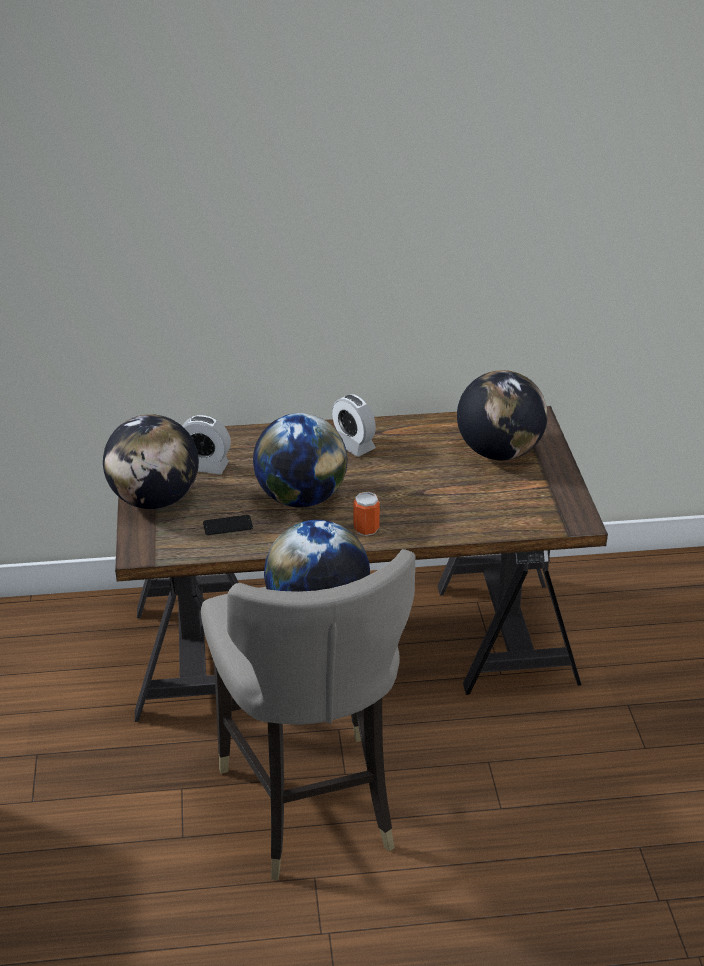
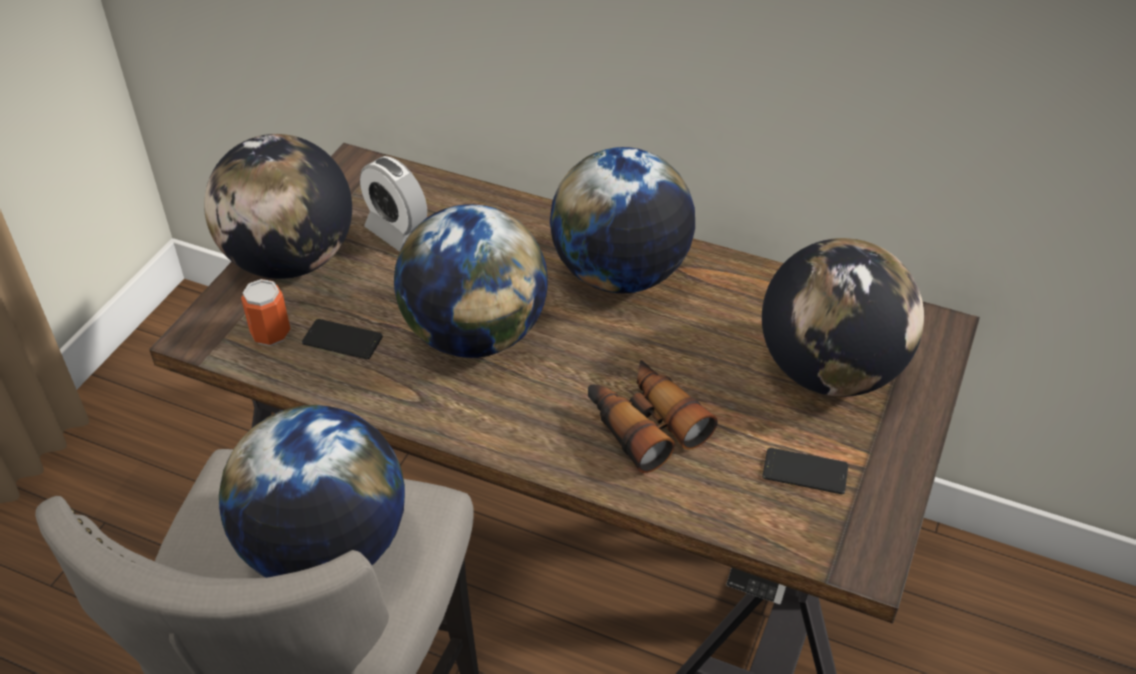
camera: 30 degrees right, 10 degrees up
(353, 445) = (620, 275): alarm clock -> globe
(366, 529) = (521, 426): can -> can (271, 333)
(428, 505) = (644, 424): none -> binoculars
(523, 497) = (805, 472): none -> phone

